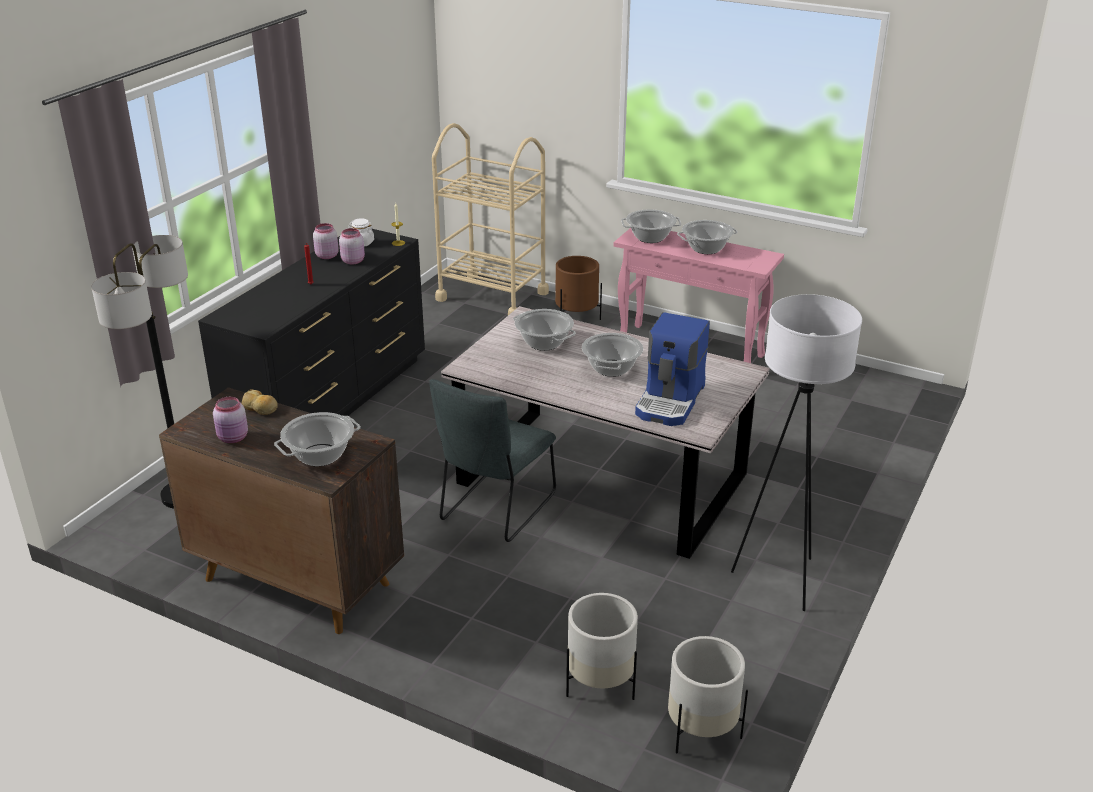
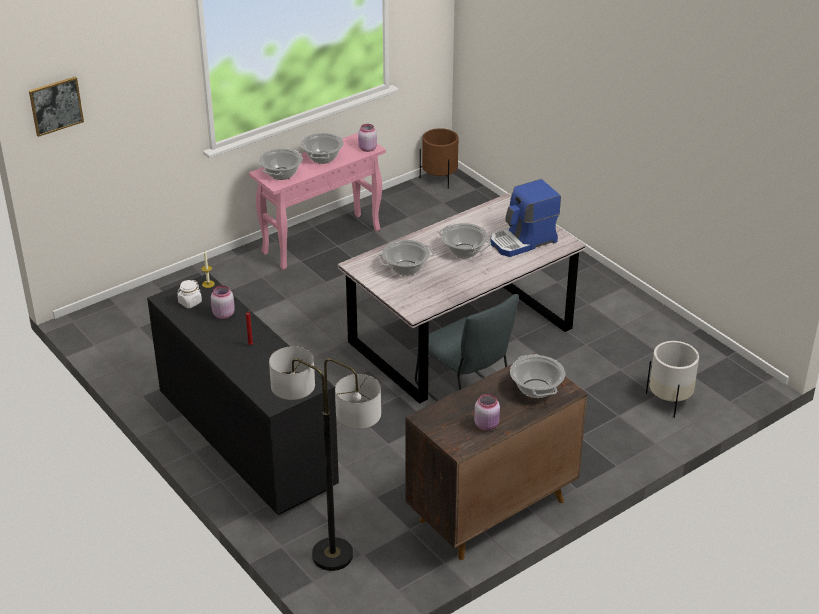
camera: 65 degrees left, 5 degrees up
(260, 408) = (450, 405): bread -> none
(326, 256) = (199, 326): pink jar -> pink jar (367, 149)
(469, 50) = (56, 105): none -> picture
(492, 296) = (141, 308): beige cart -> none
(576, 317) = (222, 277): brown planter -> brown planter (439, 179)
(671, 401) = (523, 241): coffee machine -> coffee machine turned 105 degrees clockwise
(701, 730) = (725, 376): white planter -> none
(780, 579) = (612, 301): white floor lamp -> none

